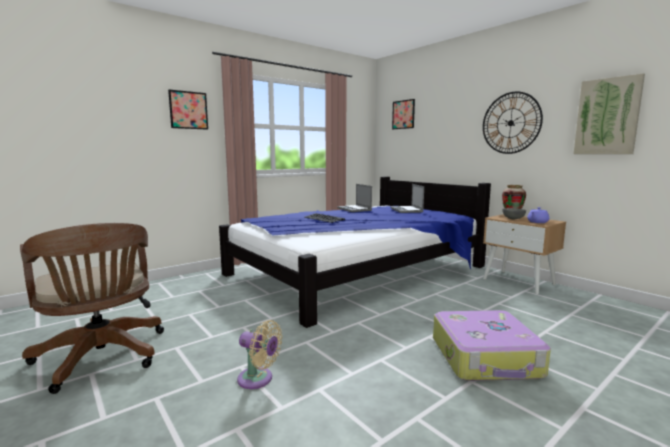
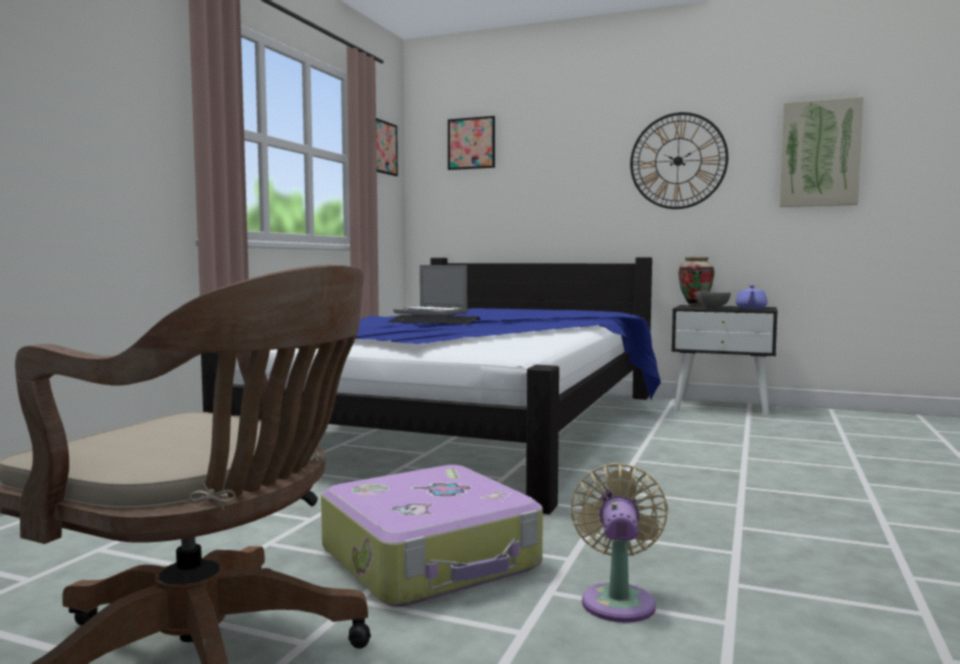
camera: 30 degrees left, 5 degrees down
(188, 110) = (115, 74): picture -> picture (383, 147)
(258, 379) = (618, 600): beige fan -> beige fan turned 75 degrees counterclockwise
(407, 210) = (527, 309): laptop -> none
(486, 358) = (849, 494): suitcase -> suitcase (432, 559)
(519, 281) = (722, 408): beige nightstand -> black nightstand

